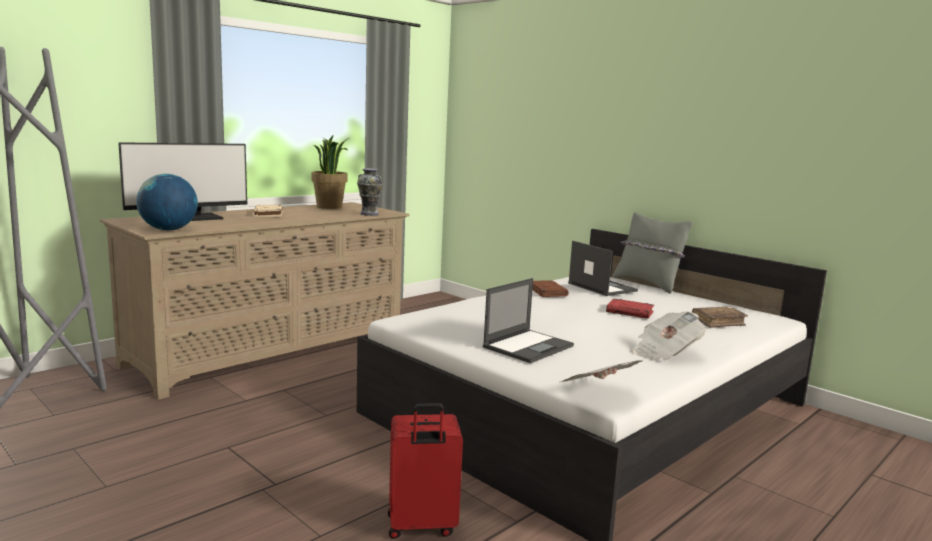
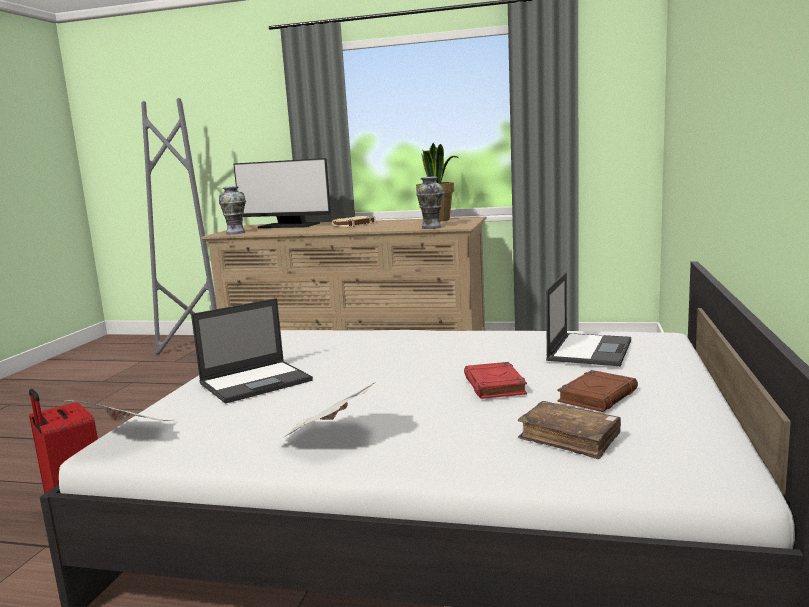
camera: 60 degrees right, 0 degrees up
(168, 230) = (235, 233): globe -> vase
(529, 346) = (257, 382): laptop -> laptop turned 45 degrees counterclockwise
(547, 292) = (503, 340): brown book -> brown book (597, 396)
(648, 284) = (702, 363): grey pillow -> none

